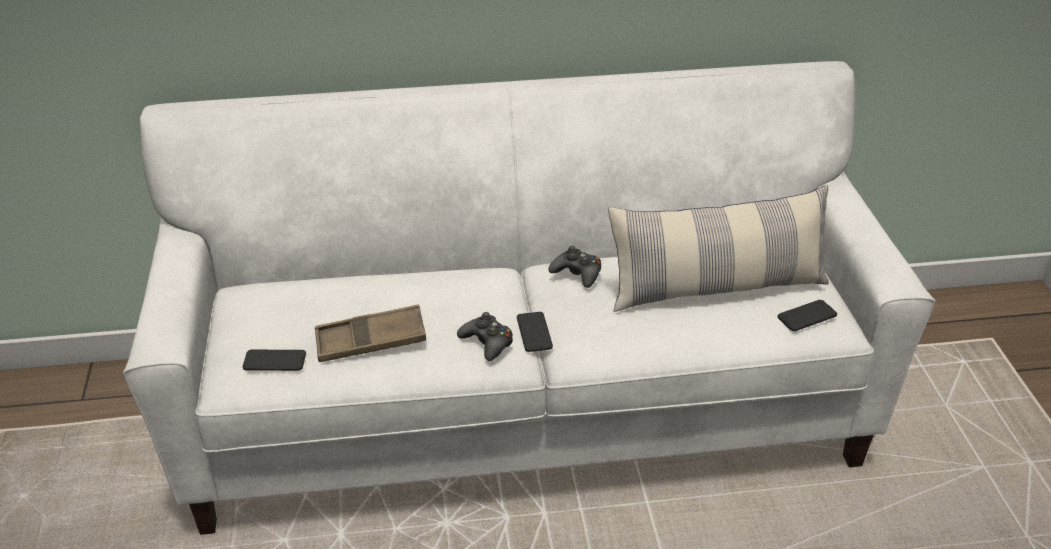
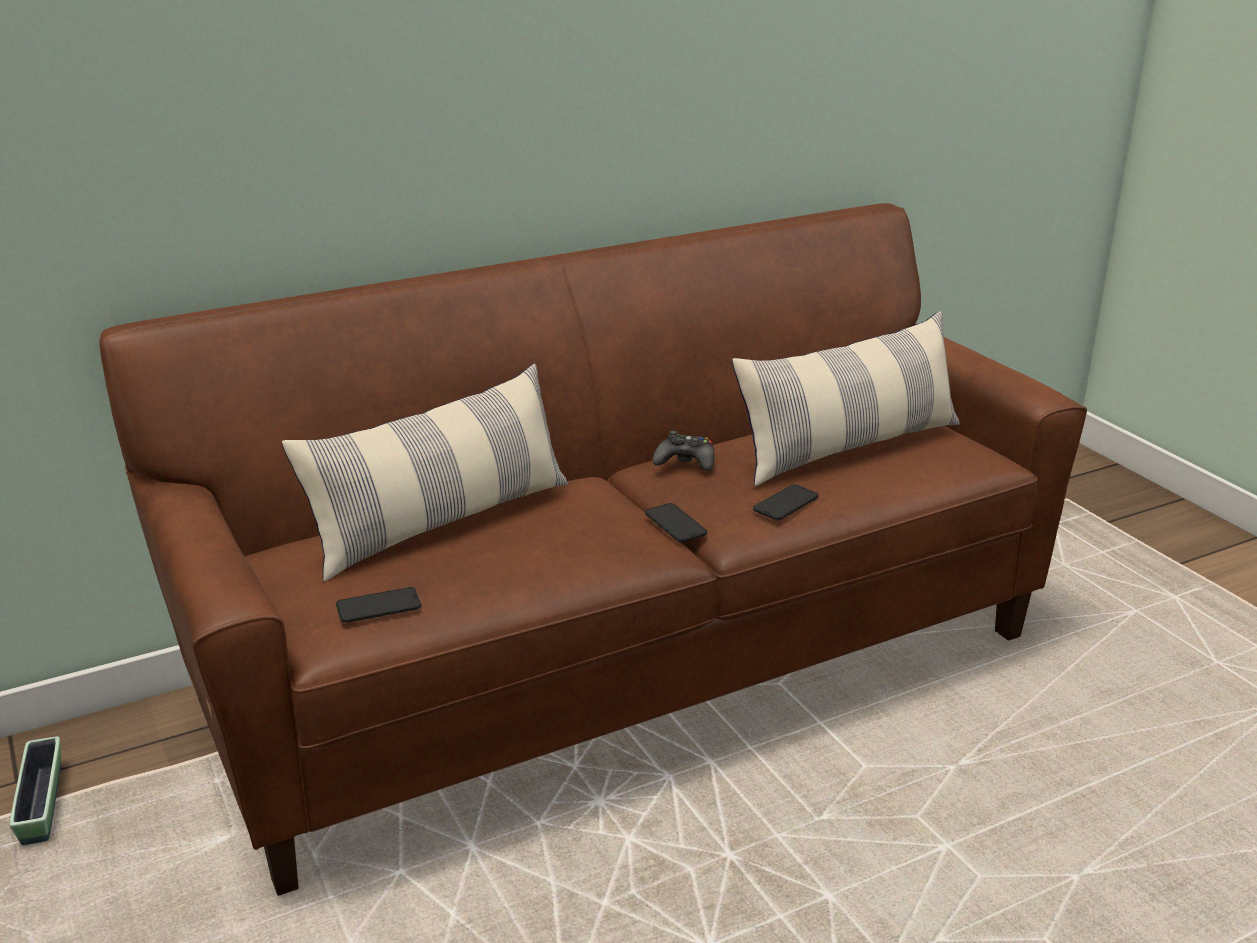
camera: 20 degrees left, 10 degrees down
(89, 422) = (42, 804): none -> planter
(362, 293) = (442, 523): none -> pillow
(371, 341) = (490, 563): brown tray -> none
(487, 342) = (632, 540): black game controller -> none
(524, 414) = (626, 669): white sofa -> brown sofa
(807, 316) = (959, 454): phone -> phone (786, 503)

